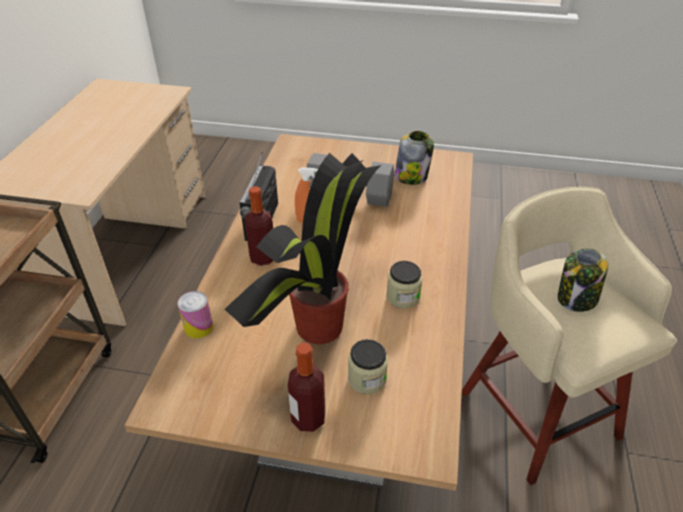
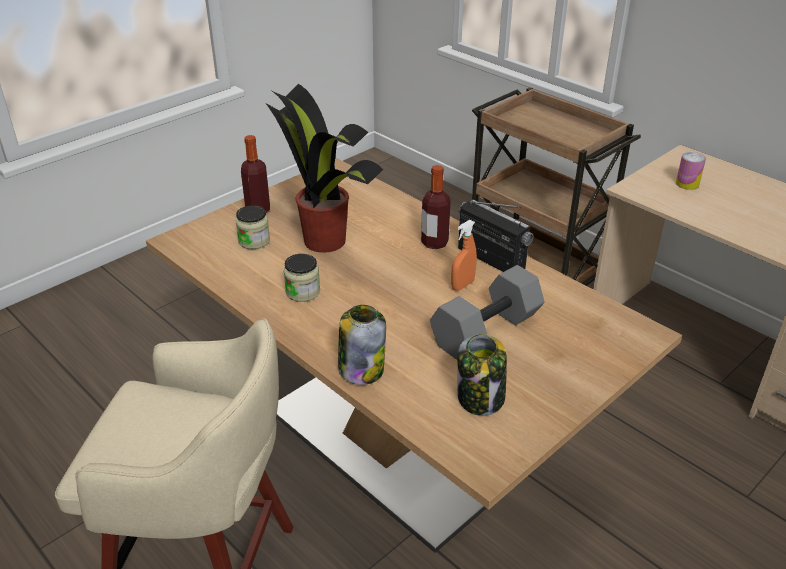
camera: 125 degrees right, 5 degrees down
(198, 327) = (386, 195): can -> can (687, 184)
(576, 299) = (178, 432): jar -> jar (361, 368)

